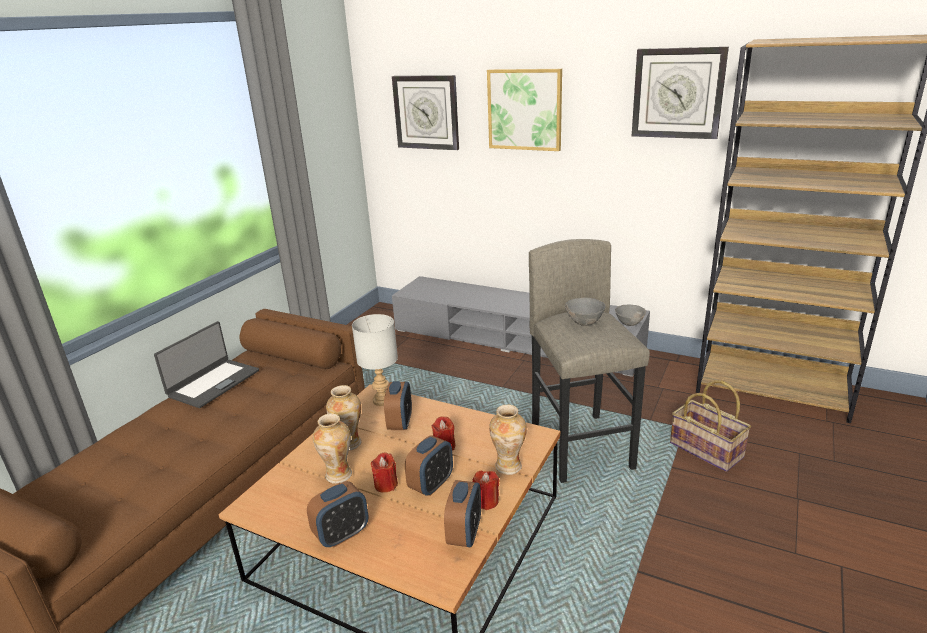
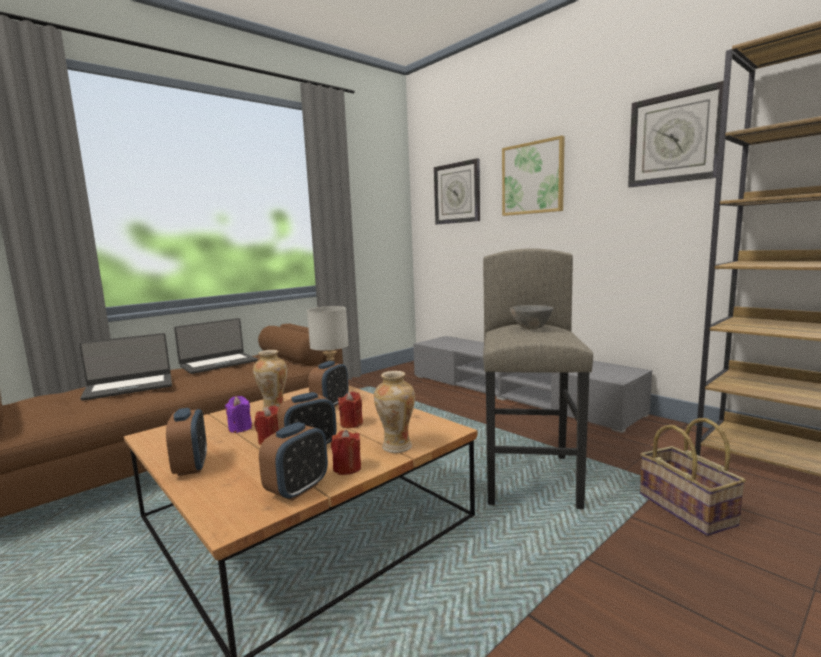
camera: 20 degrees right, 15 degrees down
(146, 445) = (129, 387): none -> laptop
(338, 475) = (240, 428): vase -> purple candle
(342, 535) = (191, 467): alarm clock -> alarm clock turned 90 degrees counterclockwise
(629, 324) = (622, 376): grey bowl -> none

